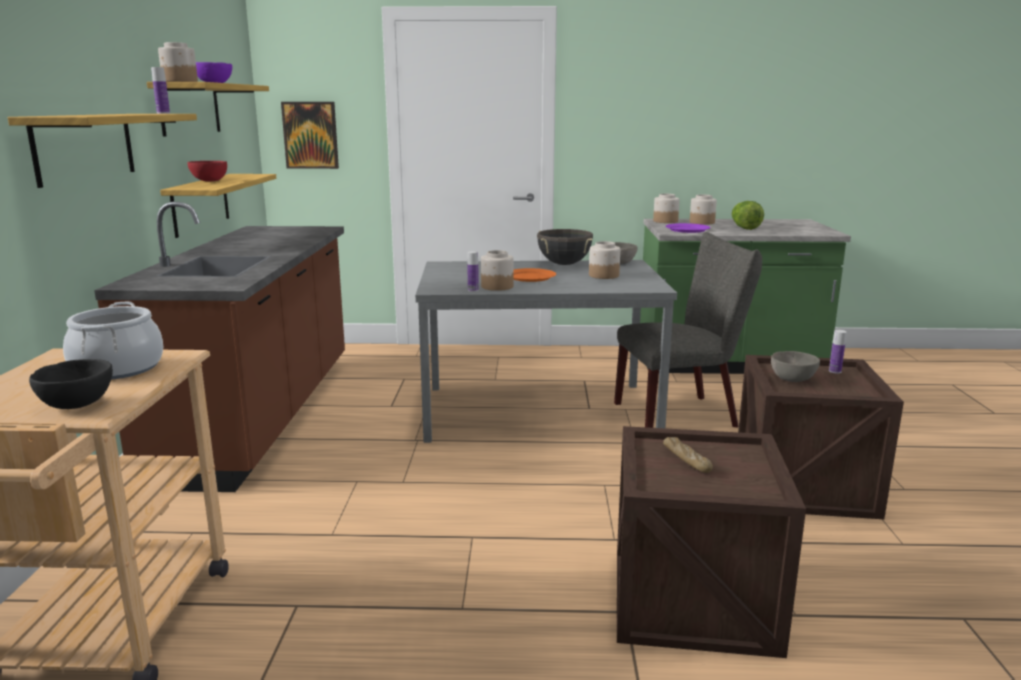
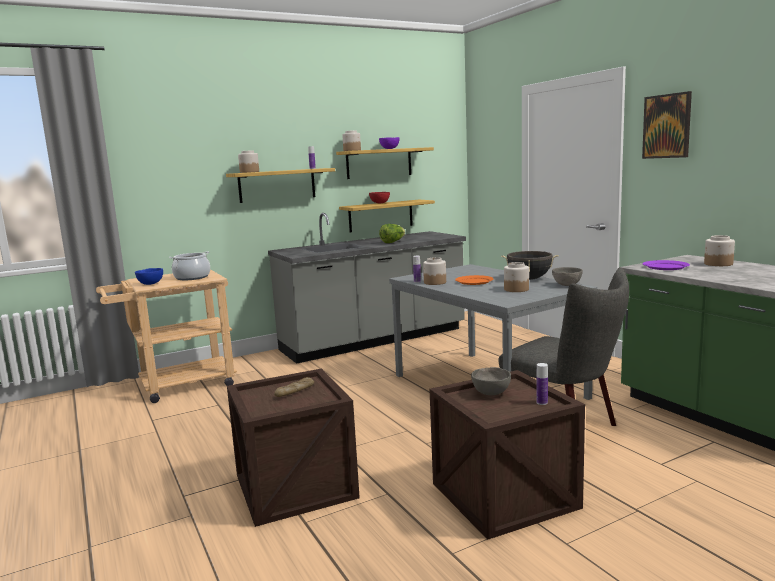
camera: 60 degrees right, 5 degrees down
(77, 405) = (151, 284): black bowl -> blue bowl
(262, 417) = (374, 340): brown counter -> grey counter
(310, 135) = (487, 175): picture -> picture (667, 126)
(665, 221) = (689, 258): jar -> jar (249, 172)
(744, 228) = (731, 273): lettuce -> lettuce (392, 242)

